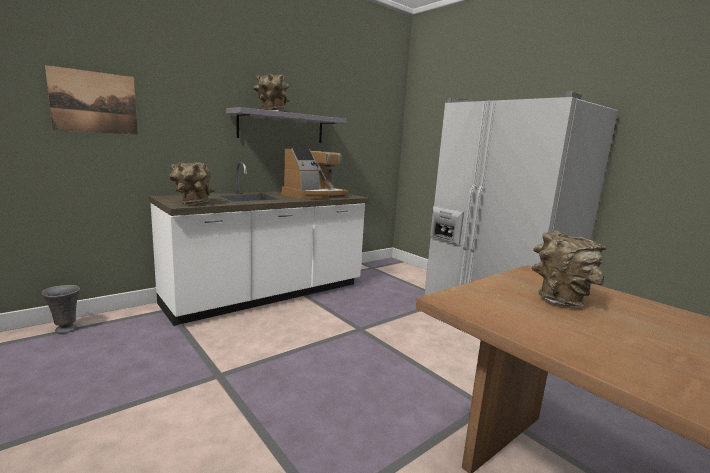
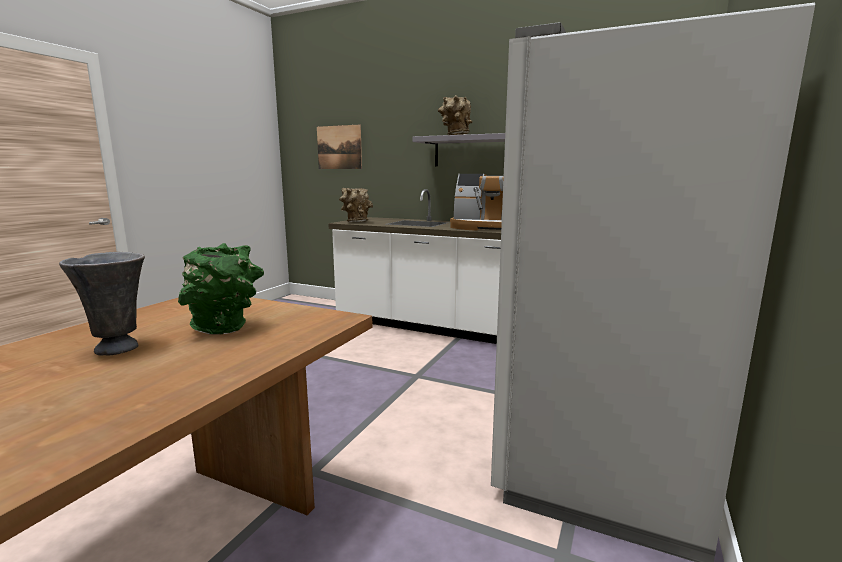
camera: 65 degrees right, 0 degrees up
(65, 329) = (310, 302): grey vase -> grey vase (118, 348)
(559, 300) = (226, 328): brown vase -> green vase

